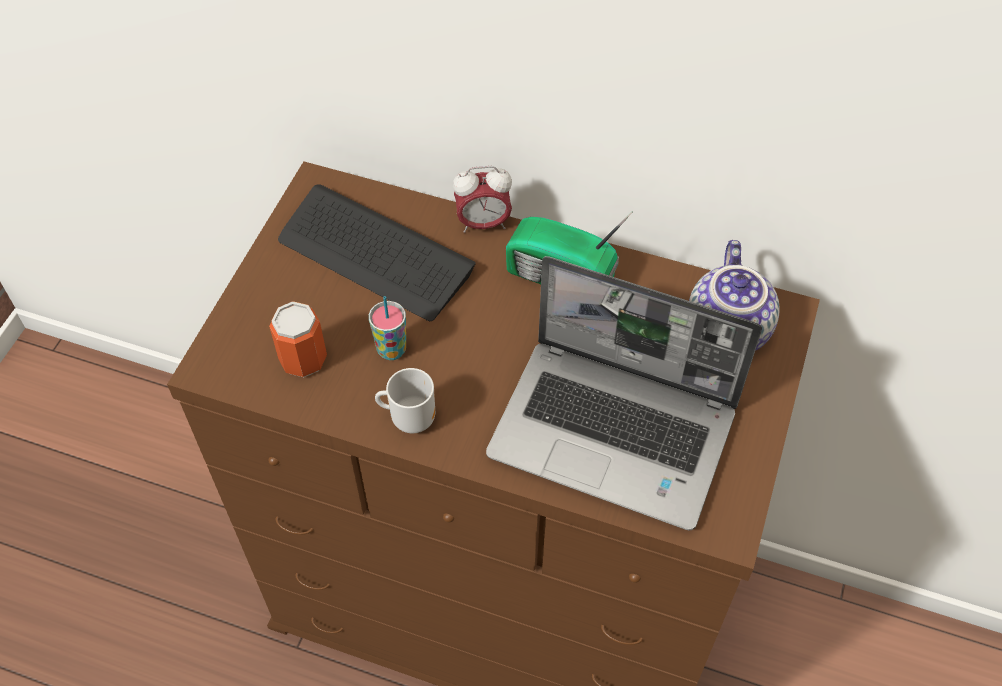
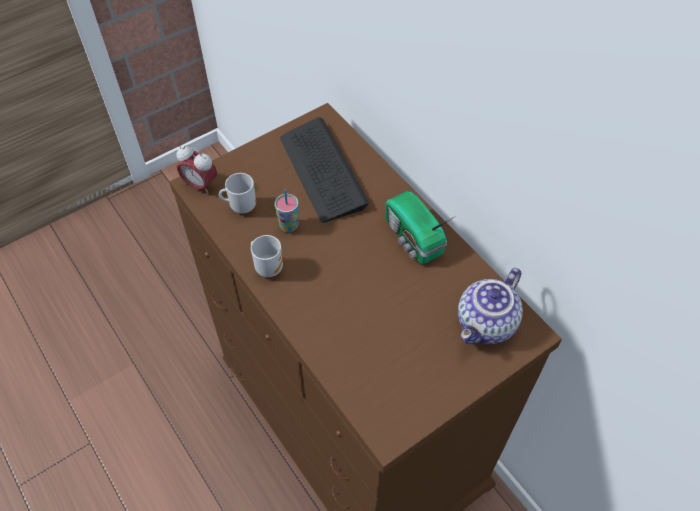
camera: 35 degrees right, 0 degrees up
(303, 360) = (241, 206): can -> mug
(483, 223) = (394, 185): alarm clock -> alarm clock (200, 185)
(616, 433) = (370, 341): laptop -> none

